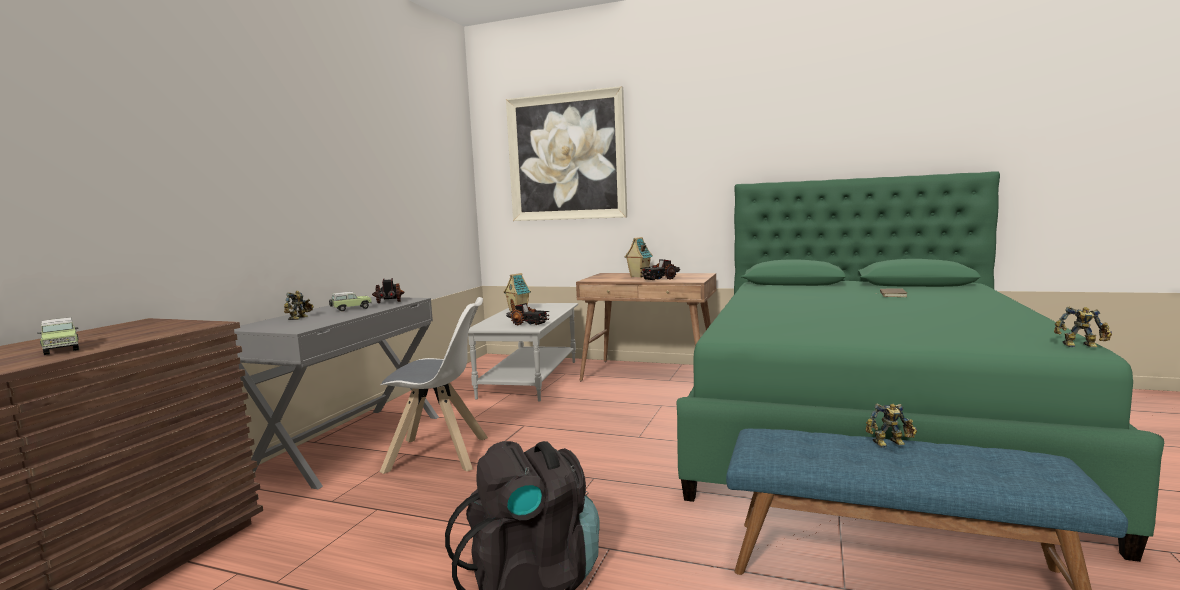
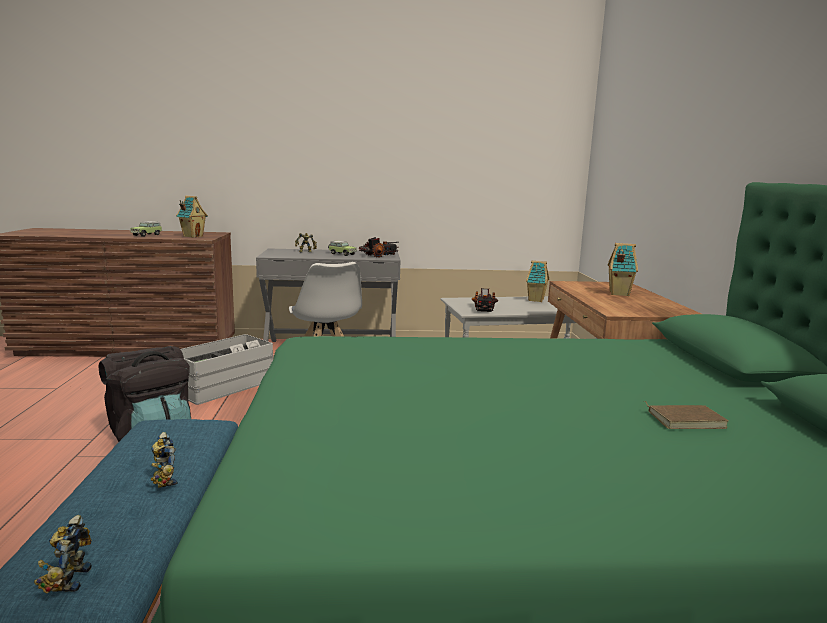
camera: 65 degrees right, 5 degrees up
(161, 329) = (193, 236): none -> toy house
(391, 521) = (223, 385): none -> grey storage box
(566, 157) = (638, 134): picture -> none
(659, 279) = (607, 301): toy truck -> none
(1081, 346) = (248, 527): toy robot -> toy robot (67, 580)

